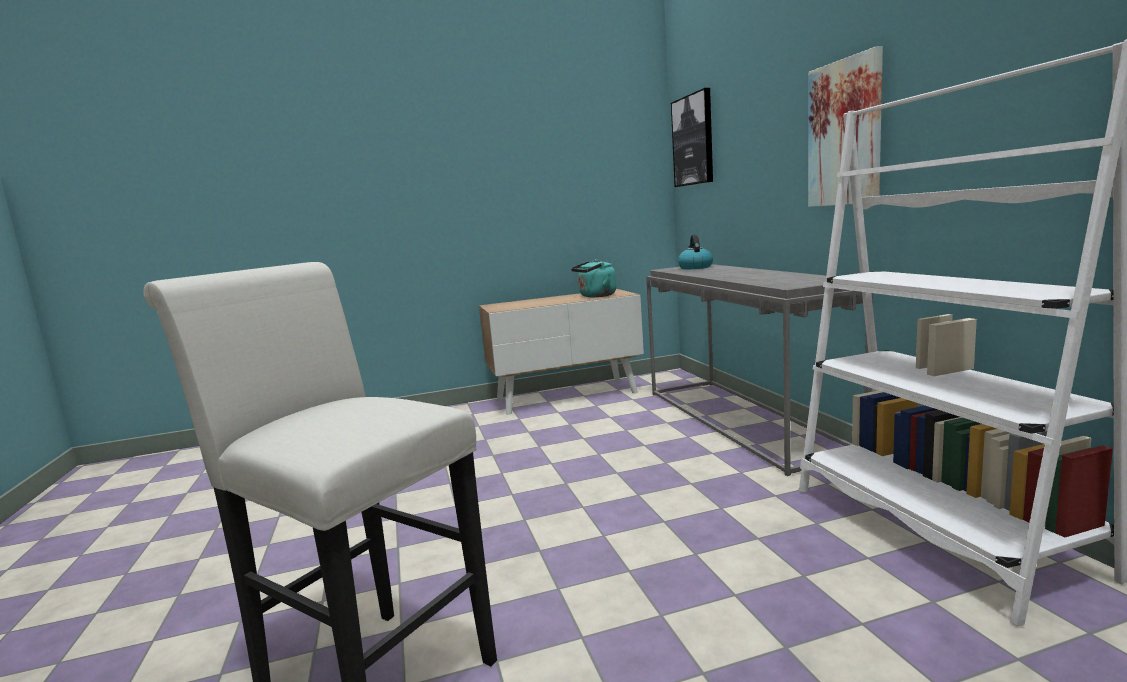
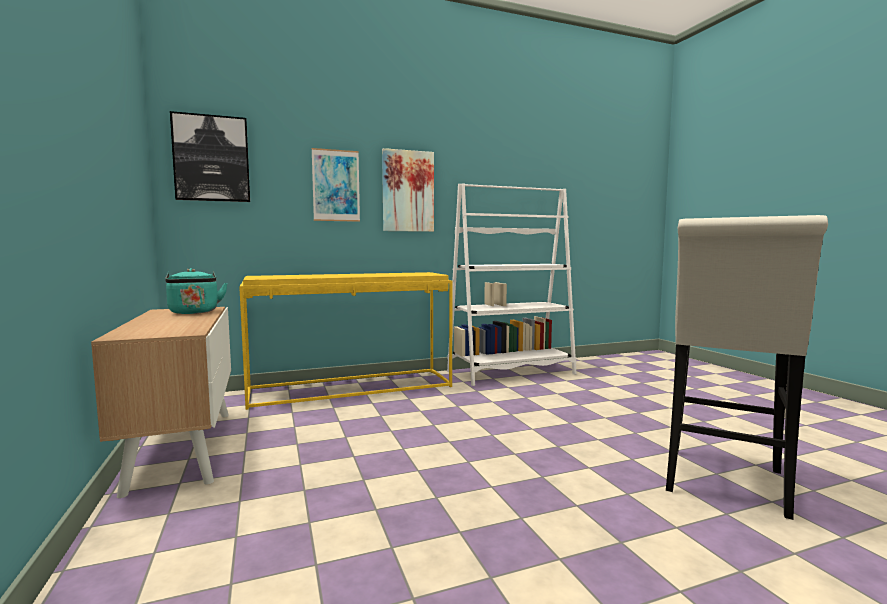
camera: 95 degrees left, 5 degrees down
(695, 267) = (273, 276): kettle -> none
(744, 420) = (352, 388): grey console table -> yellow console table
(770, 146) = (336, 185): none -> picture

